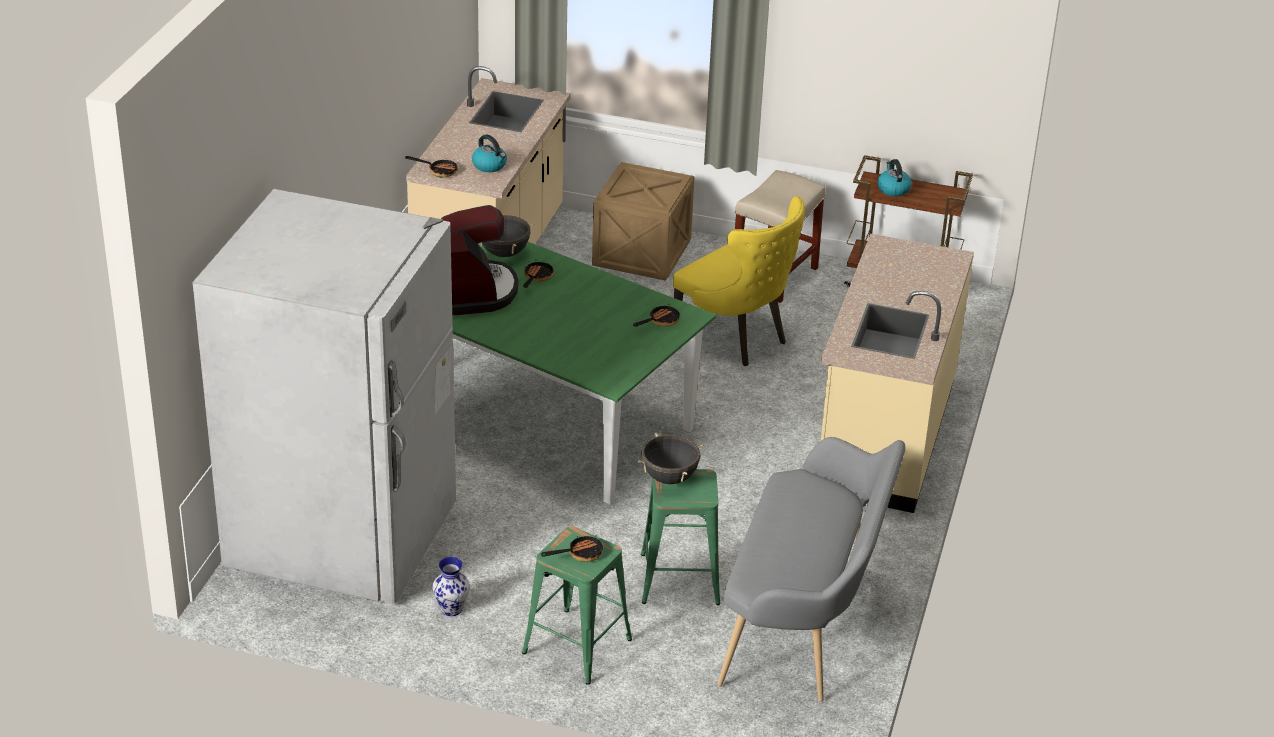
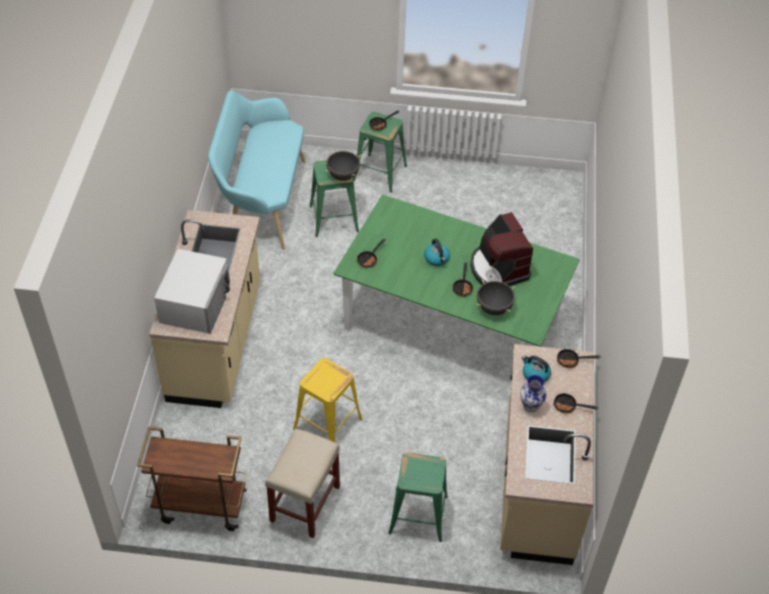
camera: 170 degrees right, 15 degrees up
(343, 535) = (528, 219): white fridge -> none
(452, 609) = (450, 184): vase -> vase (530, 405)
(465, 139) = (568, 406): none -> frying pan
(642, 253) = (418, 515): crate -> green stool
(736, 337) = (327, 423): yellow chair -> yellow stool
(805, 624) = (262, 200): grey bench -> turquoise bench
(893, 189) = (207, 458): kettle -> kettle (437, 259)
(914, 273) = (196, 302): none -> white microwave

